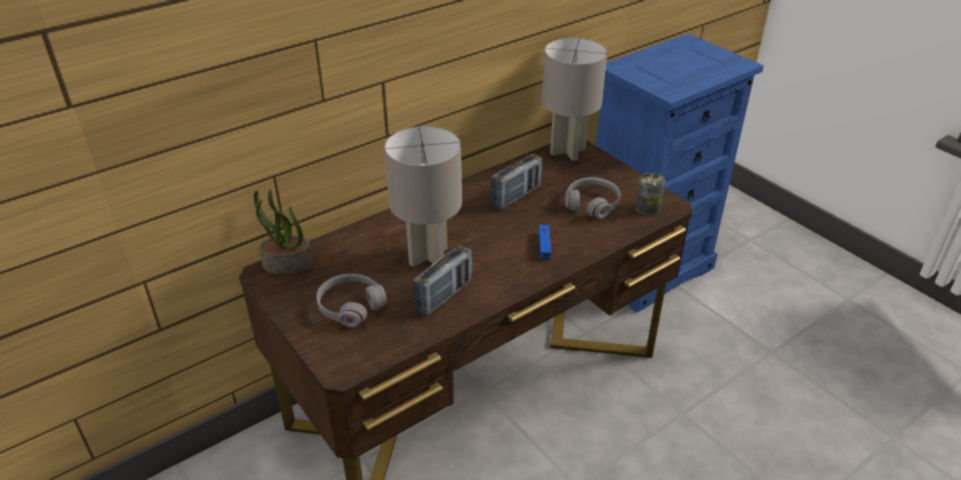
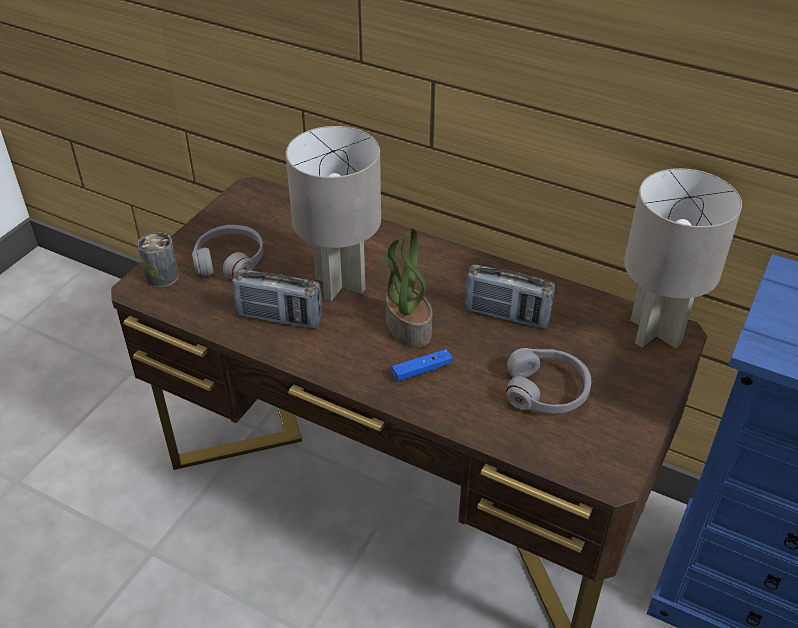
camera: 65 degrees right, 5 degrees up
(287, 265) = (269, 199): potted plant -> potted plant (407, 327)
(647, 208) = (582, 451): can -> can (162, 276)

